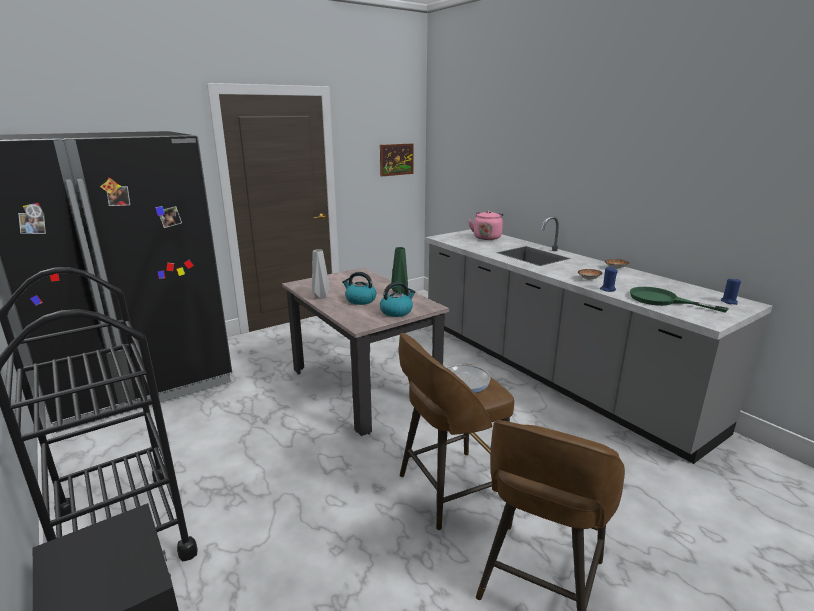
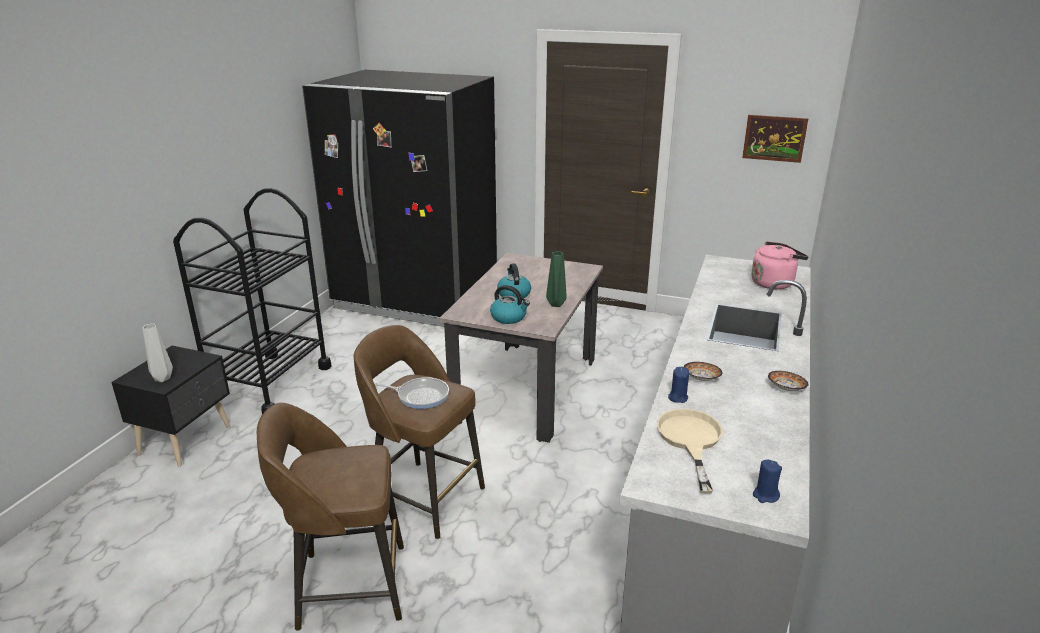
camera: 55 degrees right, 5 degrees up
(320, 297) = (497, 277): grey vase -> grey vase (161, 378)
(662, 300) = (690, 440): green frying pan -> beige frying pan

